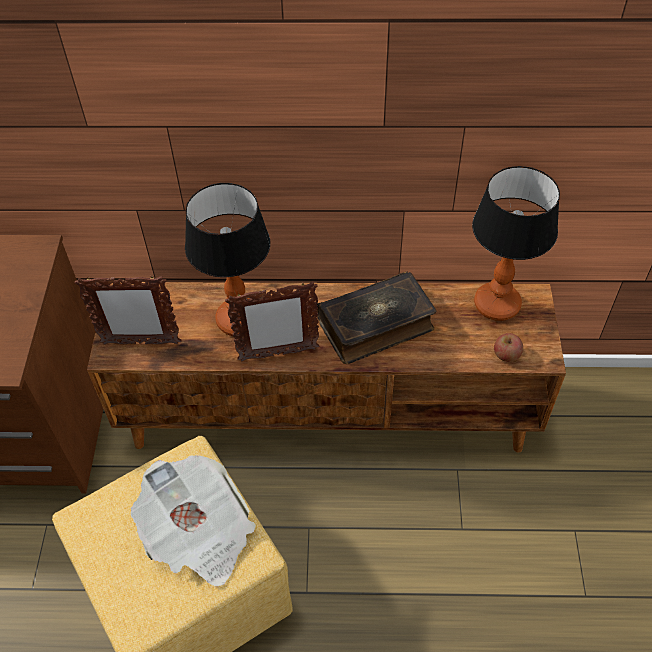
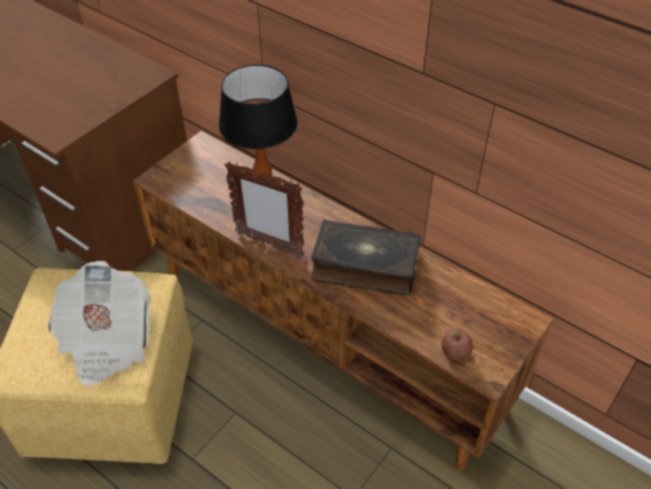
camera: 35 degrees right, 5 degrees down
(140, 343) = (183, 182): picture frame -> none
(495, 304) = (484, 307): table lamp -> none

